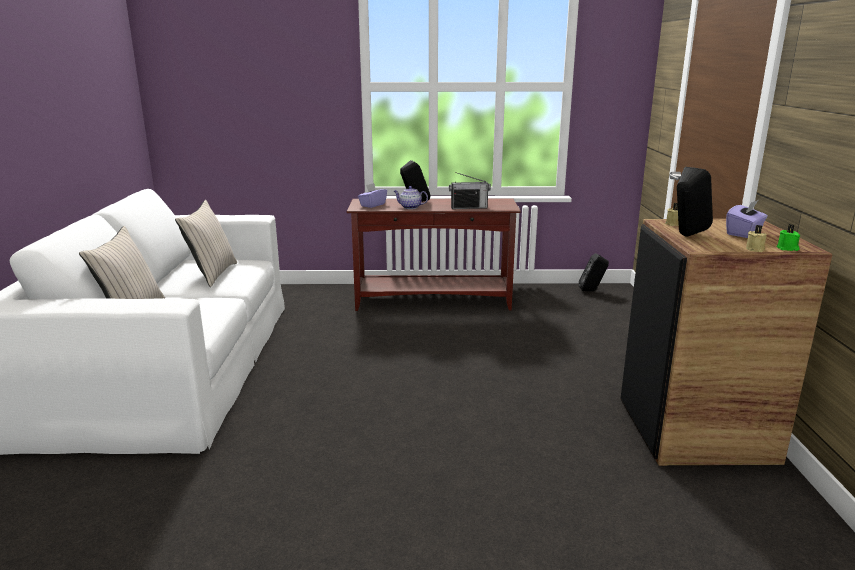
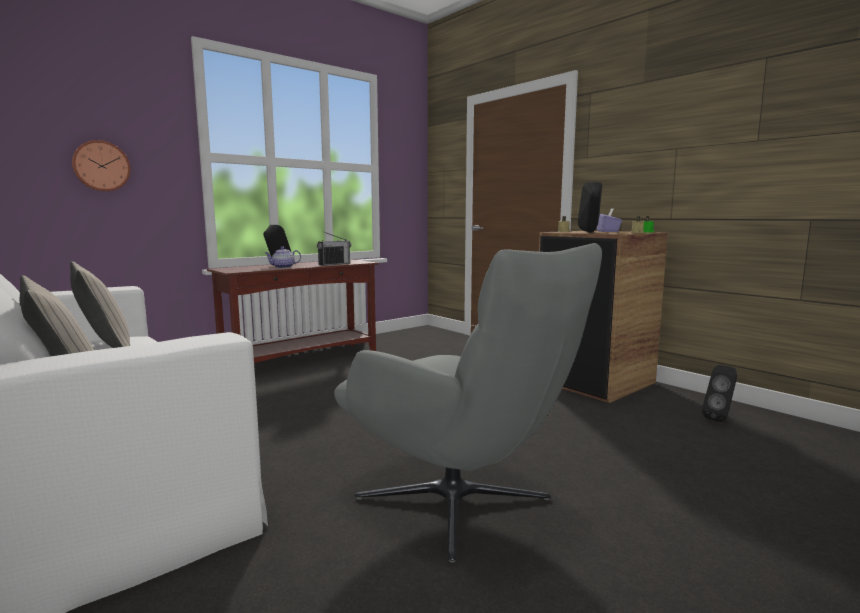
camera: 40 degrees left, 10 degrees down
(277, 101) = (101, 166): none -> wall clock
(335, 494) = (456, 501): none -> grey armchair
(372, 205) = (242, 269): purple tissue box -> none
(592, 291) = (411, 332): black speaker -> black speaker (720, 419)

